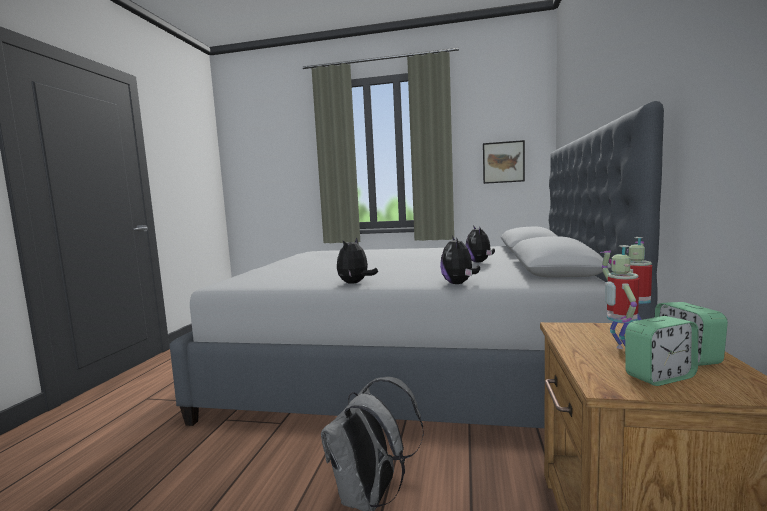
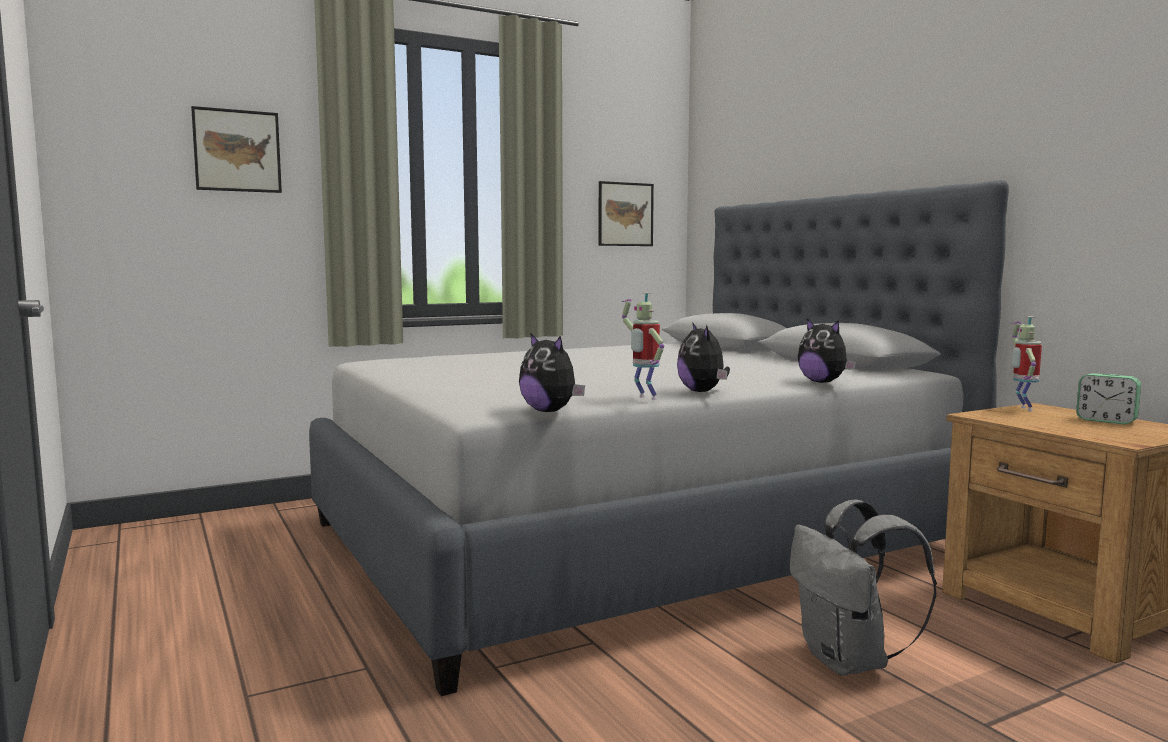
camera: 40 degrees left, 0 degrees up
(288, 153) = (237, 151): none -> picture
(480, 262) = (737, 361): plush toy -> plush toy (550, 411)
(619, 351) = (1064, 423): toy robot -> toy robot (644, 398)
(659, 377) = (1130, 432): alarm clock -> none

